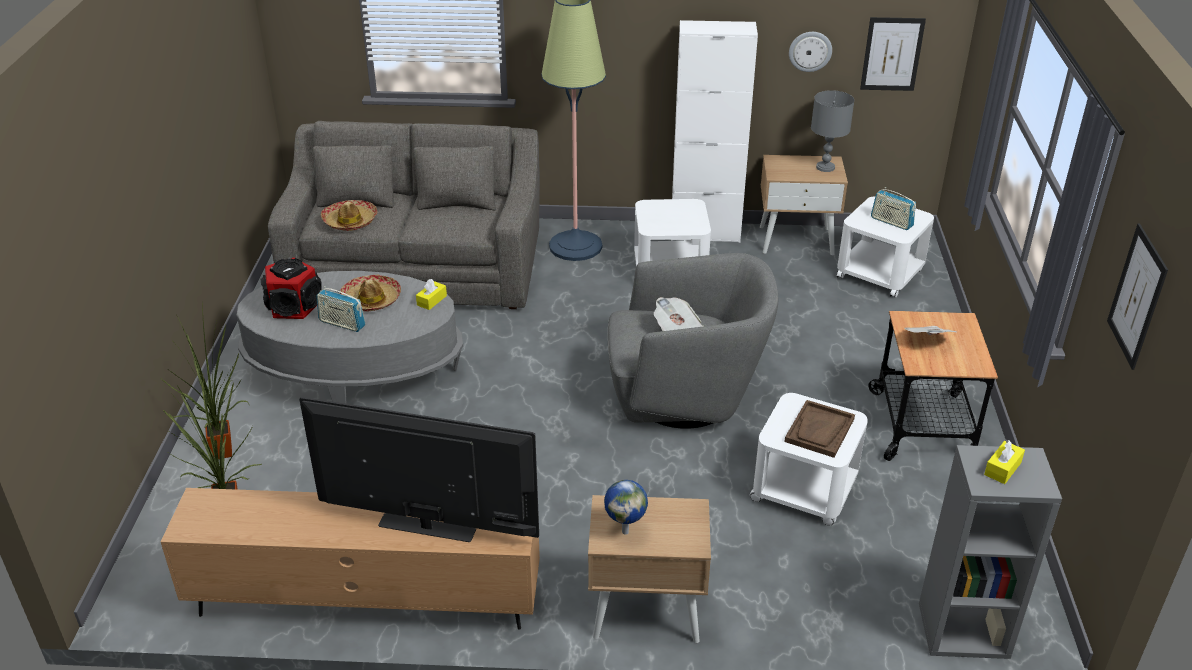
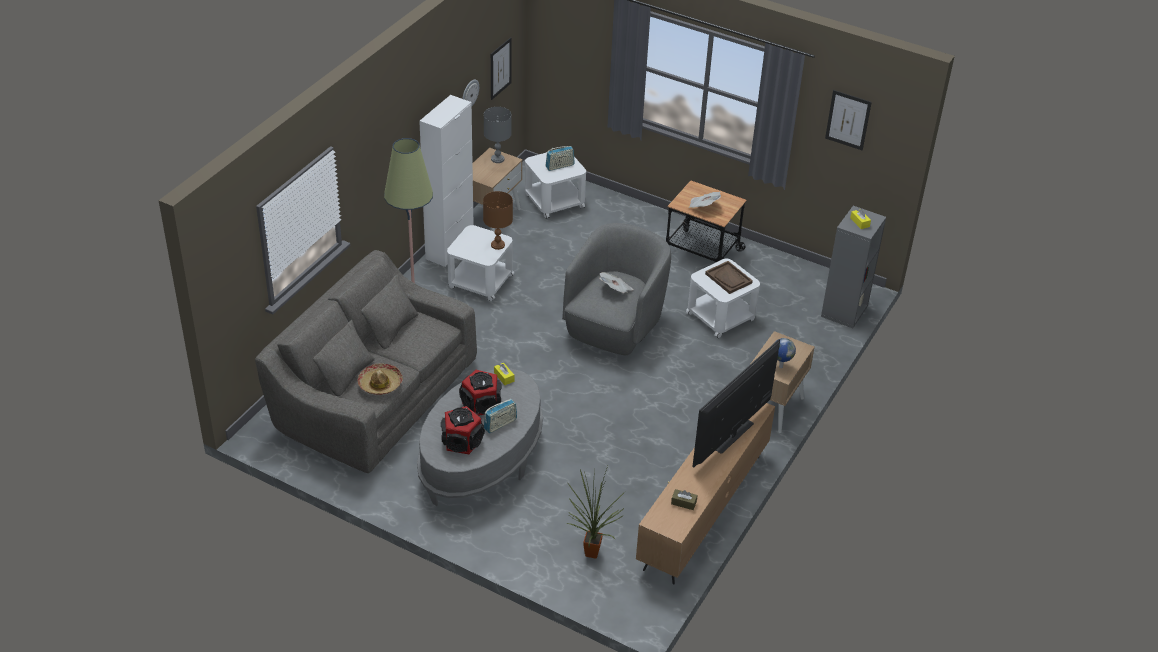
camera: 65 degrees left, 5 degrees up
(227, 453) = (527, 542): potted plant -> none
(249, 518) = (683, 503): none -> brown tissue box
(371, 300) = (481, 404): hat -> speaker
(685, 228) = (498, 245): none -> brown table lamp

